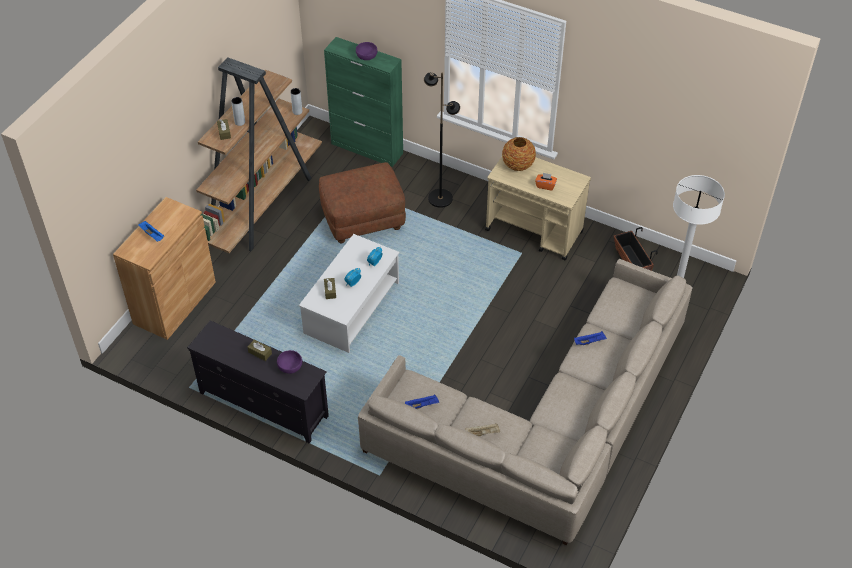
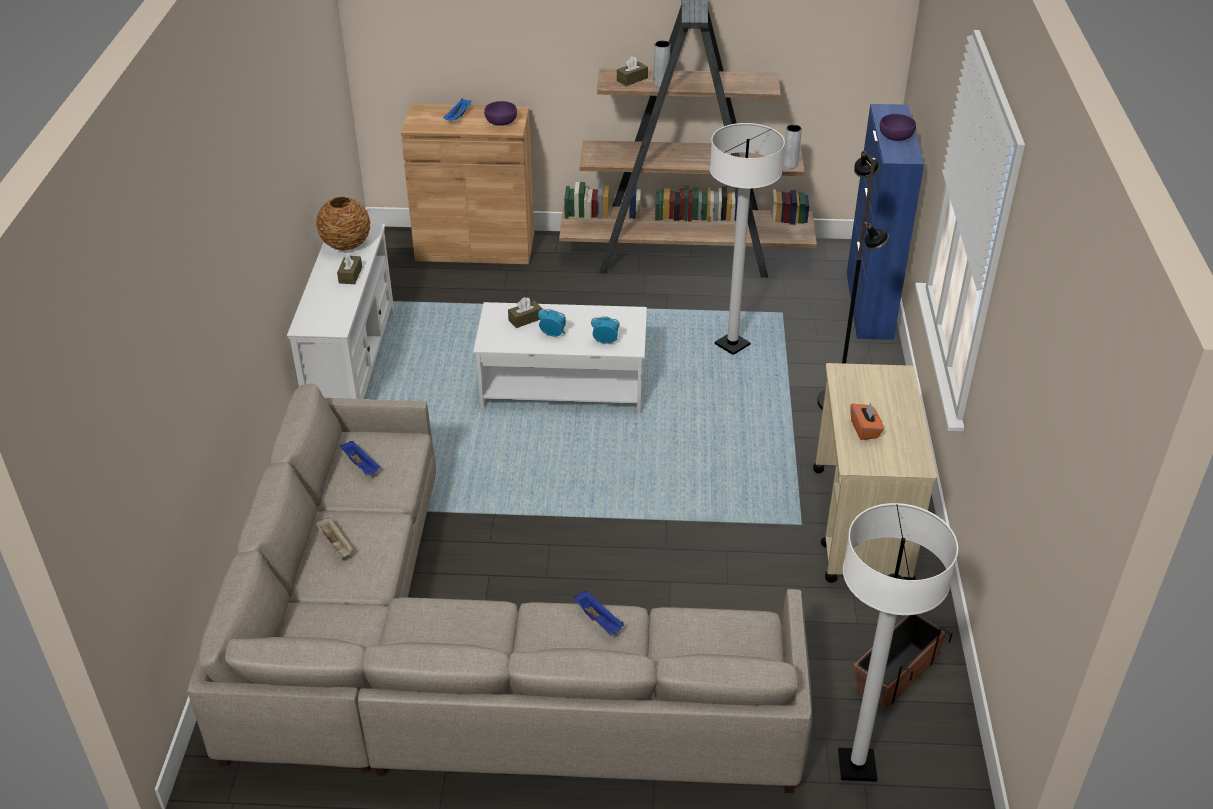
camera: 65 degrees right, 10 degrees down
(263, 405) = (352, 365): black tv stand -> white tv stand
(289, 366) = (339, 305): purple bowl -> purple bowl (501, 121)
(363, 219) = (732, 345): brown ottoman -> white floor lamp
(367, 149) = (869, 305): green cabinet -> blue cabinet
(518, 165) = (883, 387): vase -> vase (346, 244)

